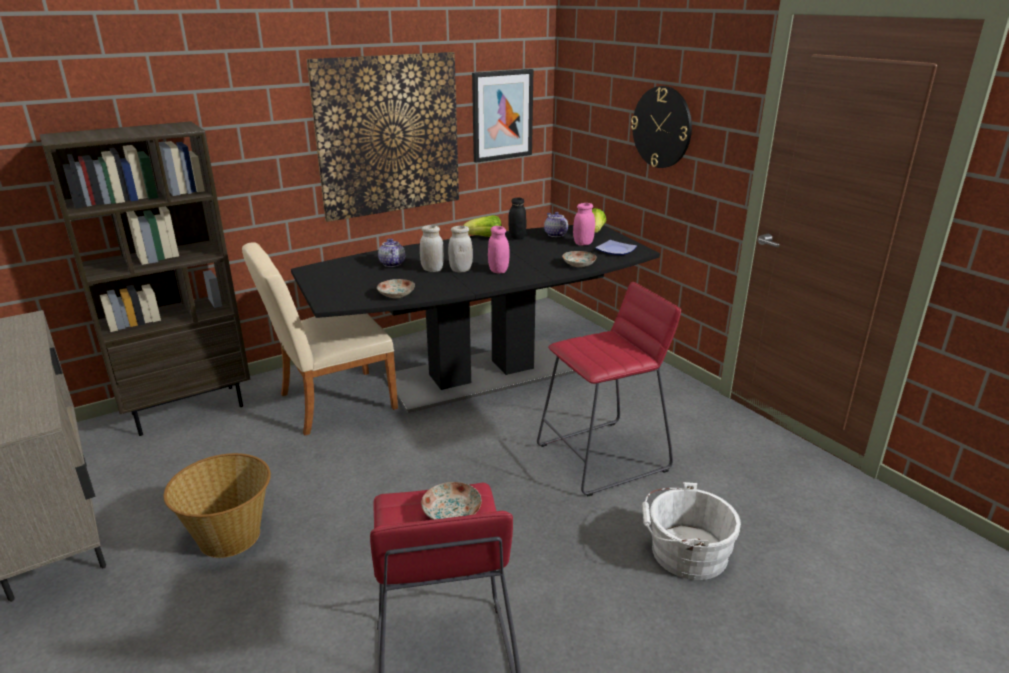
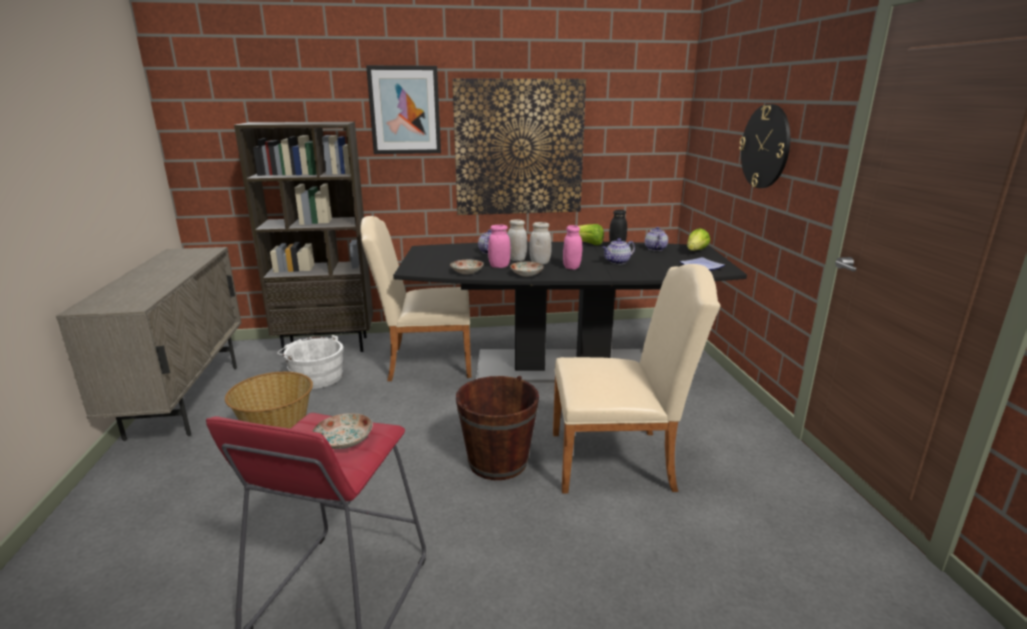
camera: 25 degrees right, 5 degrees down
(494, 491) = (498, 462): none -> brown bucket
(502, 115) = (631, 139): picture -> picture (405, 110)
(535, 257) = (617, 262): none -> teapot
(579, 264) = (652, 273): plate -> plate (527, 274)
(583, 243) = (674, 258): pink jar -> pink jar (499, 266)
(603, 457) = (620, 460): red stool -> beige chair
(684, 552) = (640, 573): white bucket -> white bucket (315, 376)

